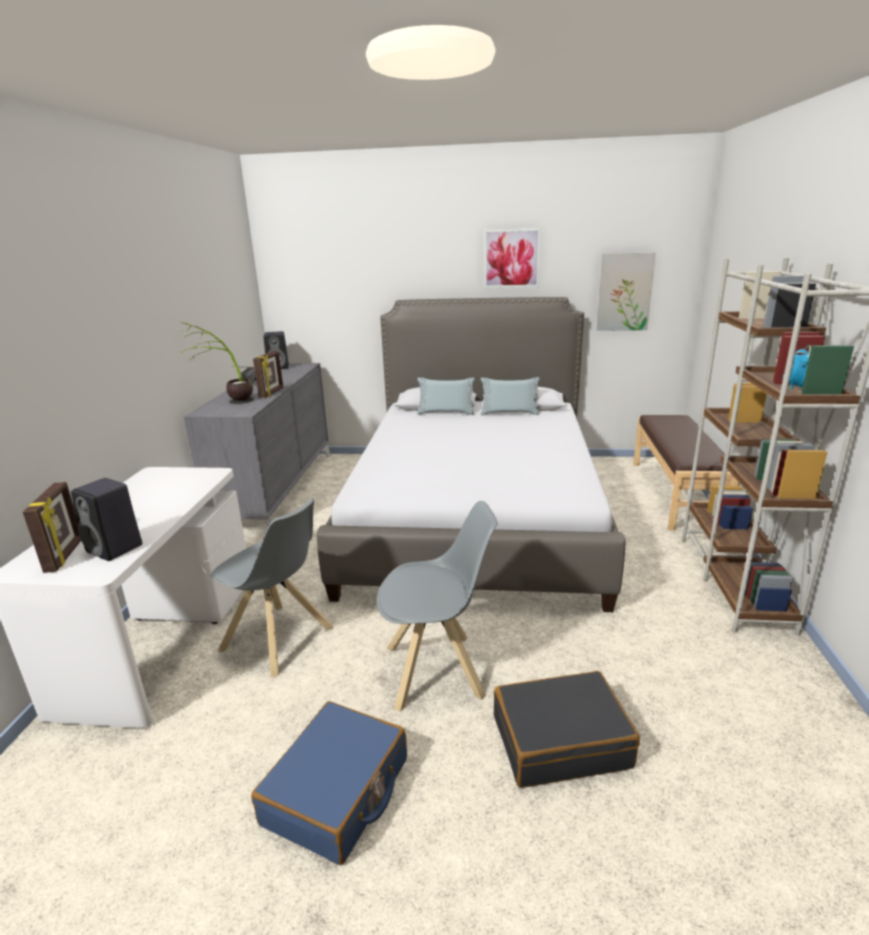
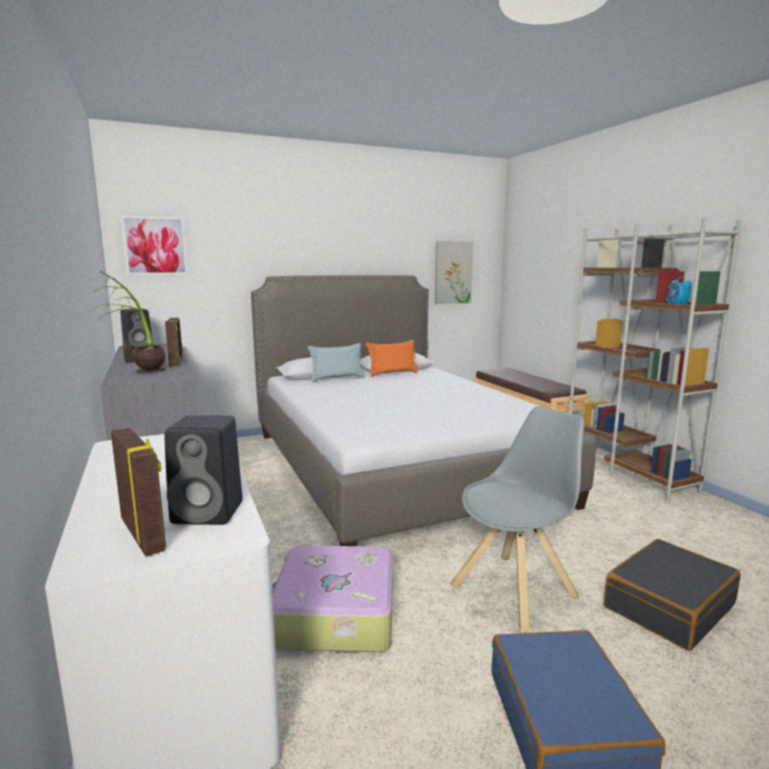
camera: 30 degrees left, 10 degrees down
(279, 640) = (333, 614): grey chair -> suitcase
(509, 413) = (392, 373): blue pillow -> orange pillow
(511, 258) = (367, 242): picture -> picture (155, 246)

